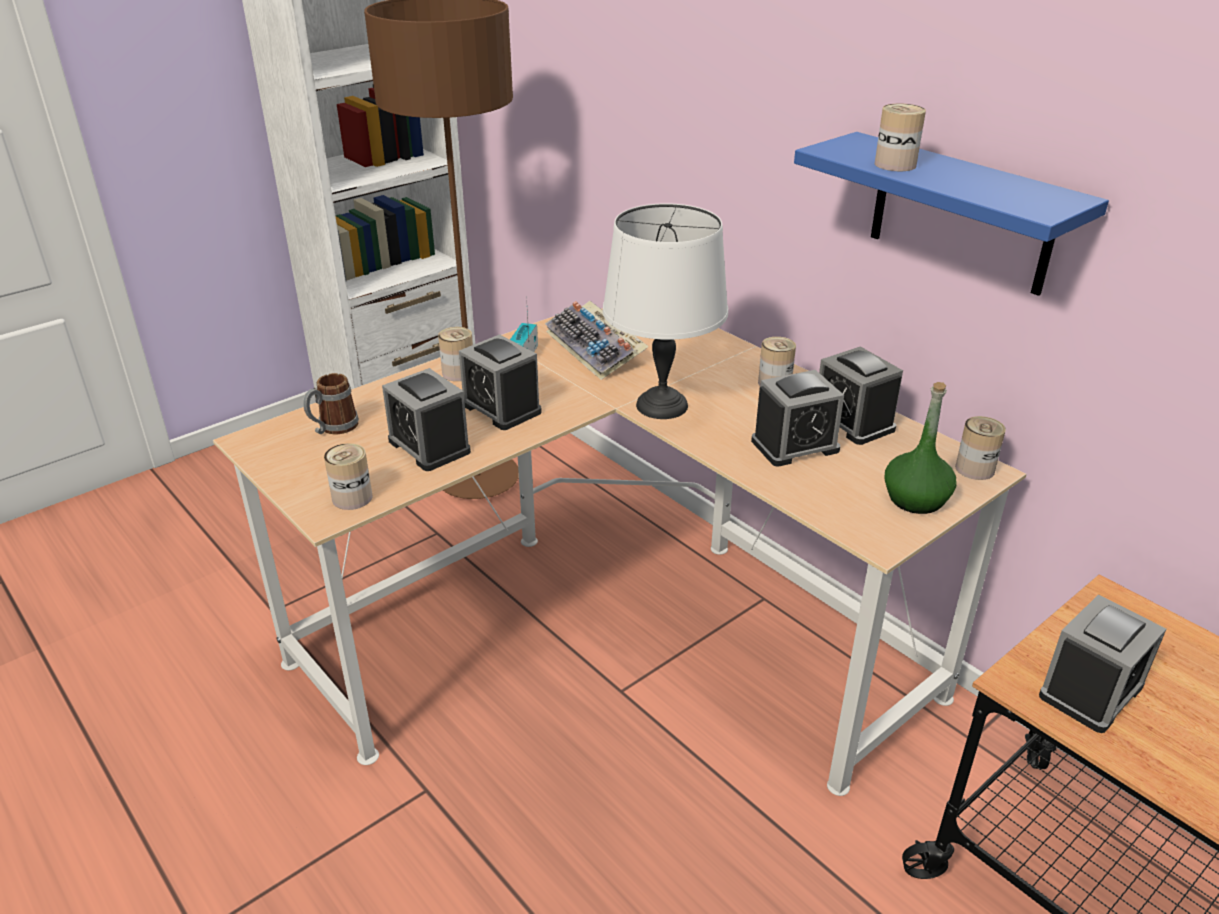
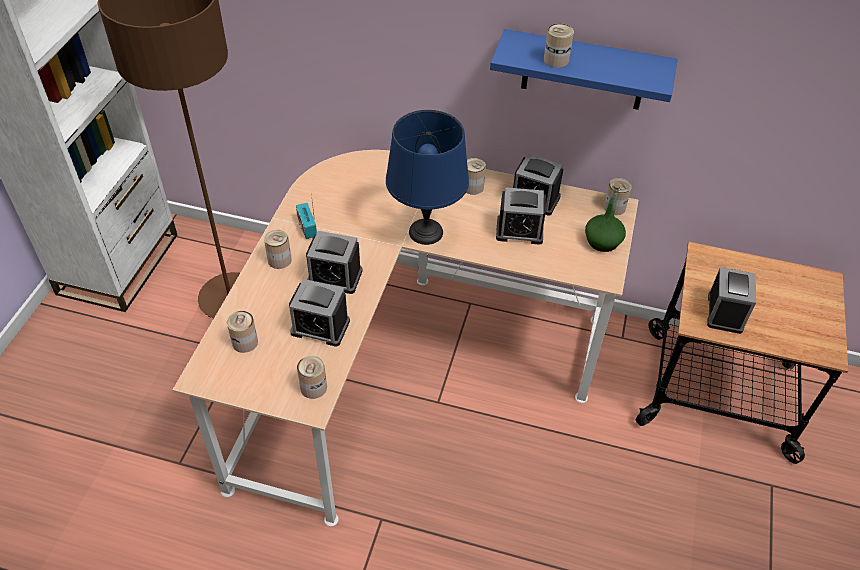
camera: 35 degrees left, 15 degrees up
(333, 428) = (245, 342): mug -> can
(596, 349) = (347, 202): keyboard -> none
(660, 405) = (425, 232): white table lamp -> blue table lamp
(795, 445) = (519, 230): alarm clock -> alarm clock turned 60 degrees clockwise

